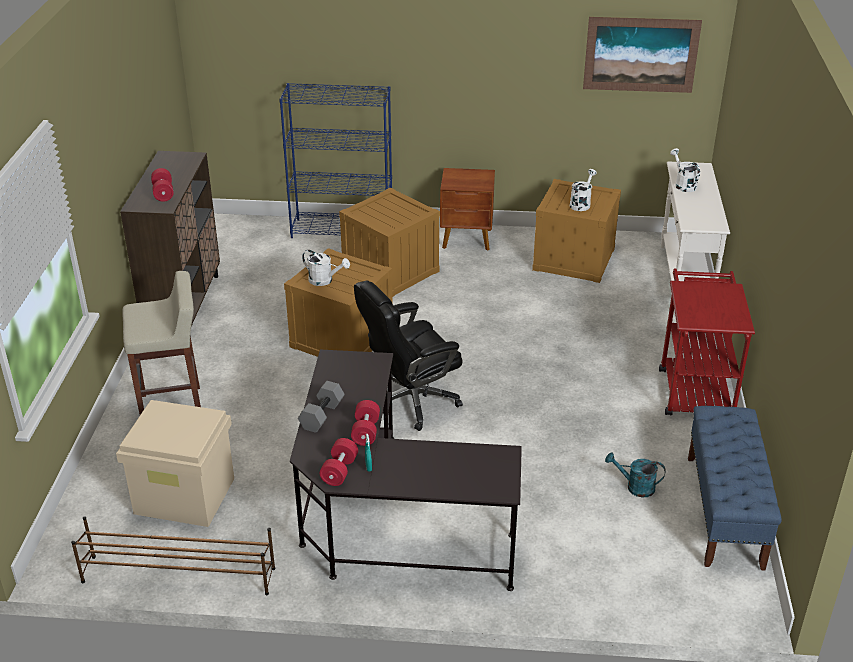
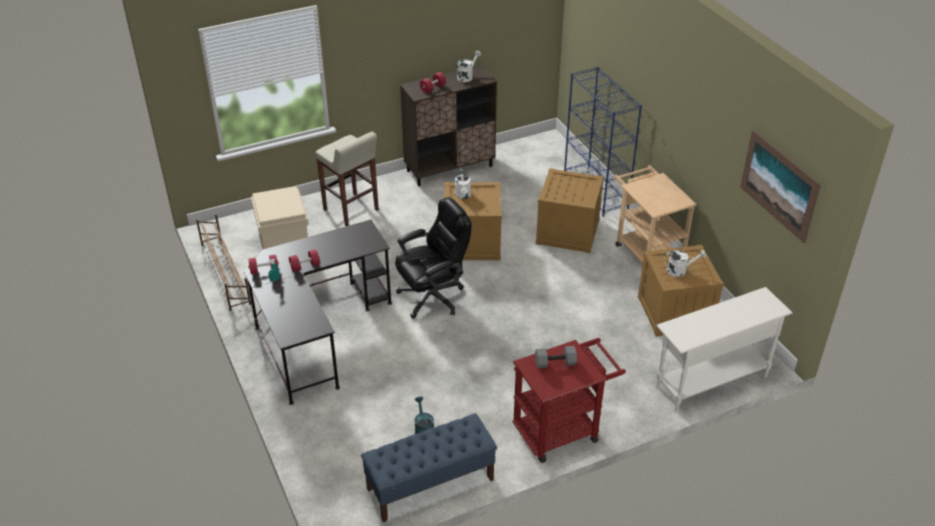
camera: 60 degrees right, 5 degrees up
(321, 415) = (309, 244): grey dumbbell -> grey dumbbell (555, 362)
(410, 401) = (433, 297): black office chair -> black office chair turned 120 degrees clockwise
(467, 239) = (645, 250): brown nightstand -> beige cart
(683, 184) = (733, 306): white watering can -> white watering can (467, 76)

